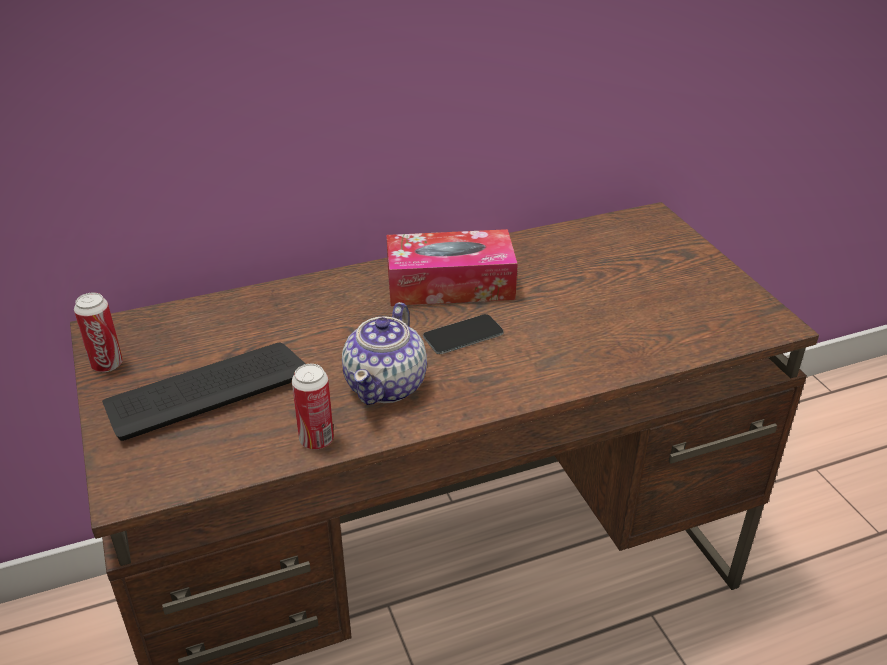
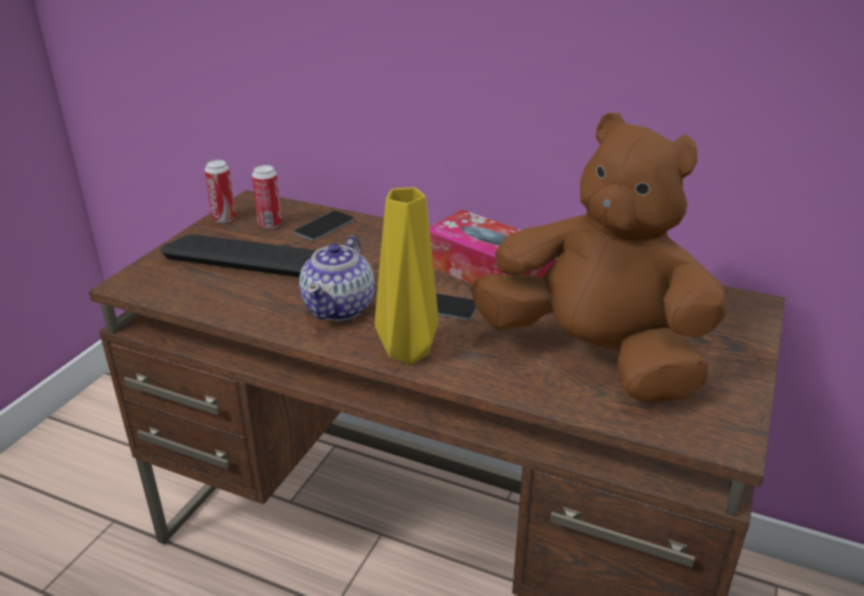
camera: 45 degrees right, 5 degrees down
(234, 317) = (324, 226): none -> phone
(316, 440) = (249, 313): can -> can (270, 224)
(387, 385) = (340, 307): teapot -> teapot turned 45 degrees counterclockwise
(502, 389) = (405, 352): none -> yellow vase
(626, 311) = (594, 356): none -> brown plush toy

